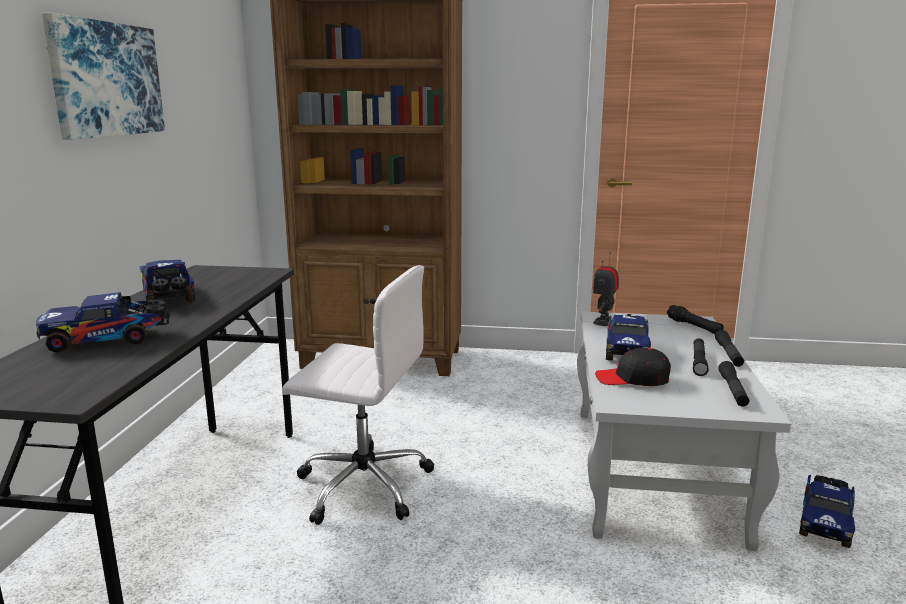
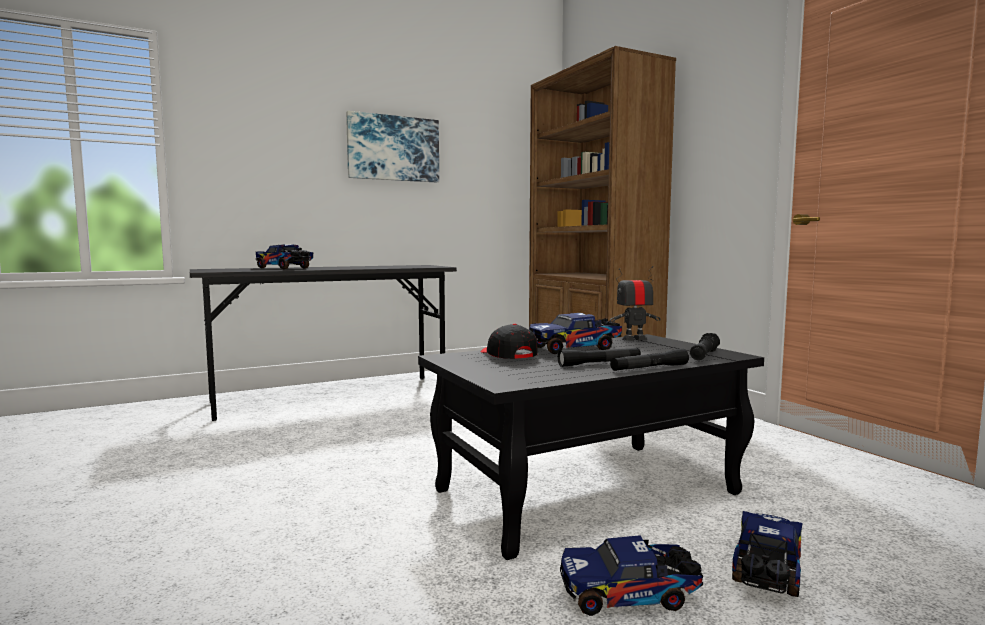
camera: 55 degrees right, 10 degrees down
(168, 298) = (361, 266): toy truck -> toy truck (766, 572)
(362, 485) = (412, 417): white office chair -> none
(654, 472) = (585, 492): white coffee table -> black coffee table
(733, 390) = (543, 375): black flashlight -> none

